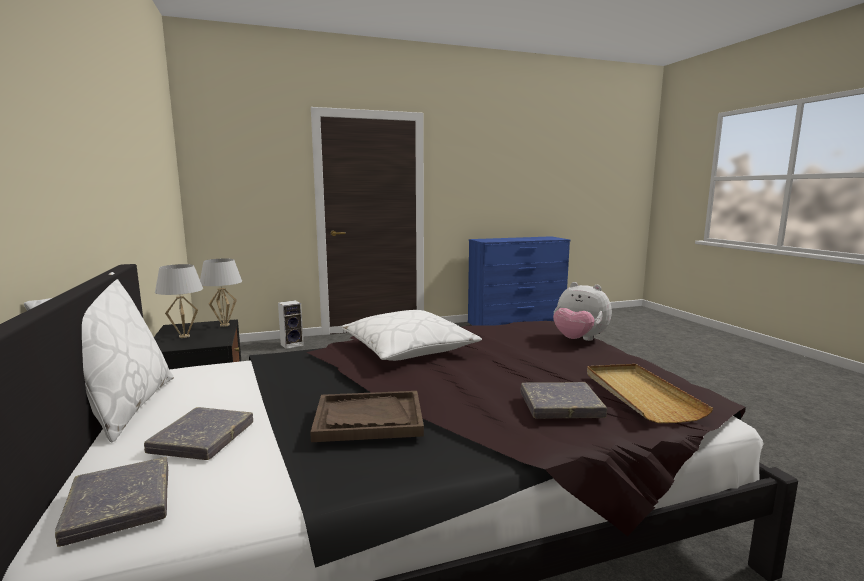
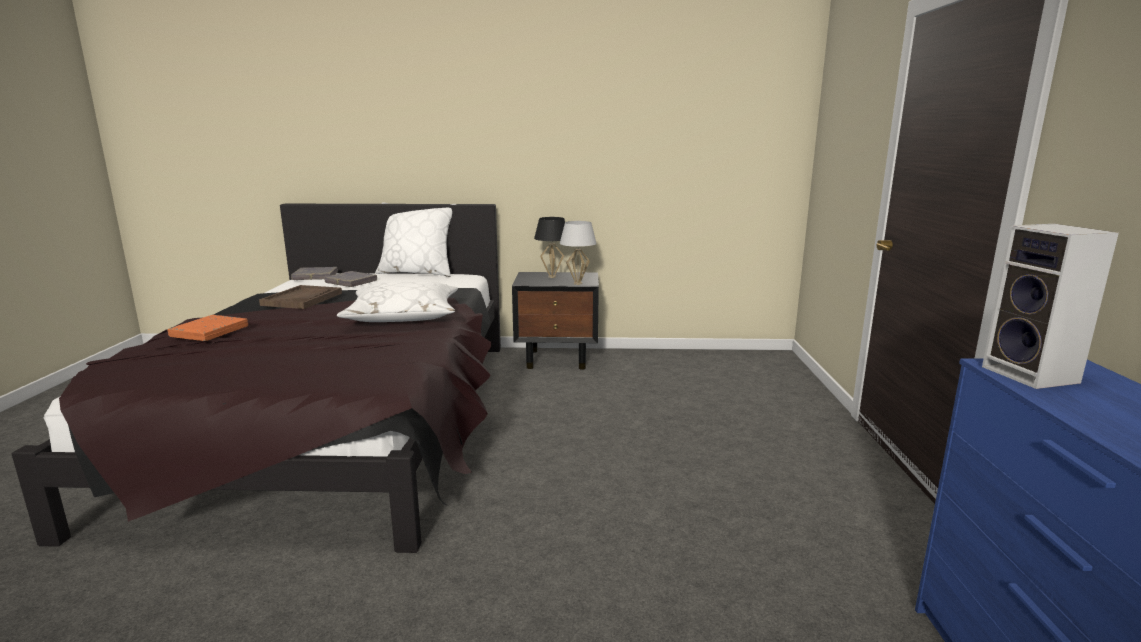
camera: 110 degrees right, 5 degrees up
(184, 336) = (552, 276): white table lamp -> black table lamp
(292, 344) = (794, 394): speaker -> speaker (1033, 375)
(560, 405) = (210, 332): grey book -> orange book
(579, 340) = (302, 382): plush toy -> none
(640, 395) = (161, 357): beige tray -> none

